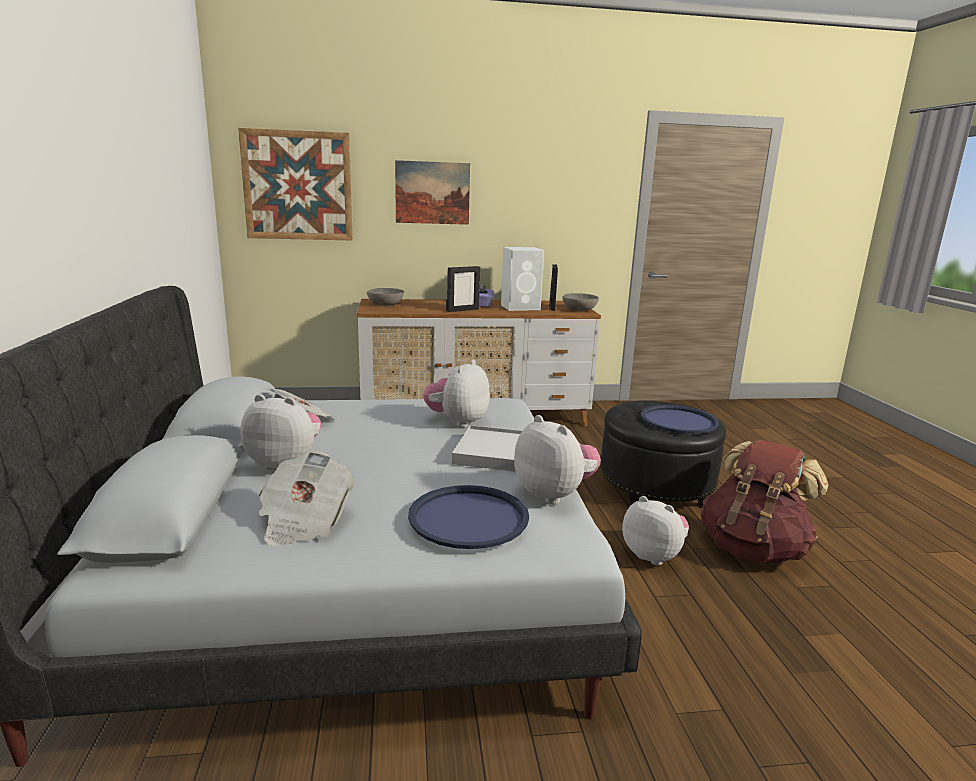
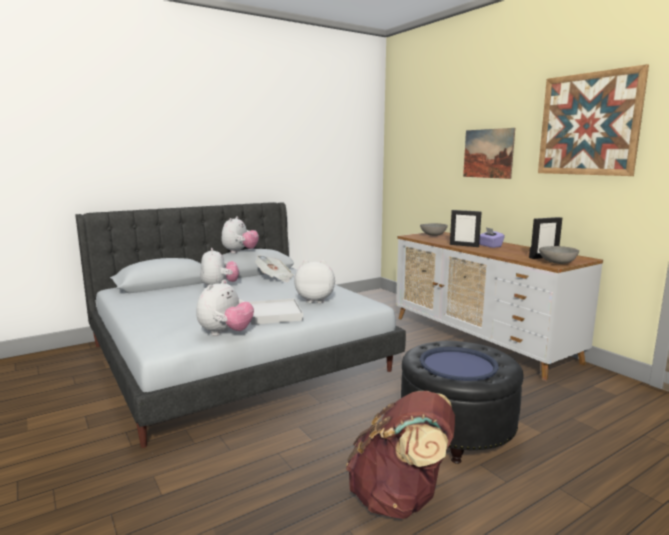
camera: 65 degrees right, 5 degrees down
(298, 186) = (416, 152): picture -> picture (588, 124)
(304, 521) = (163, 300): newspaper -> none
(469, 517) = (178, 320): blue tray -> none
(521, 307) = (516, 252): white speaker -> none
(653, 555) = (336, 445): plush toy -> plush toy (240, 252)

